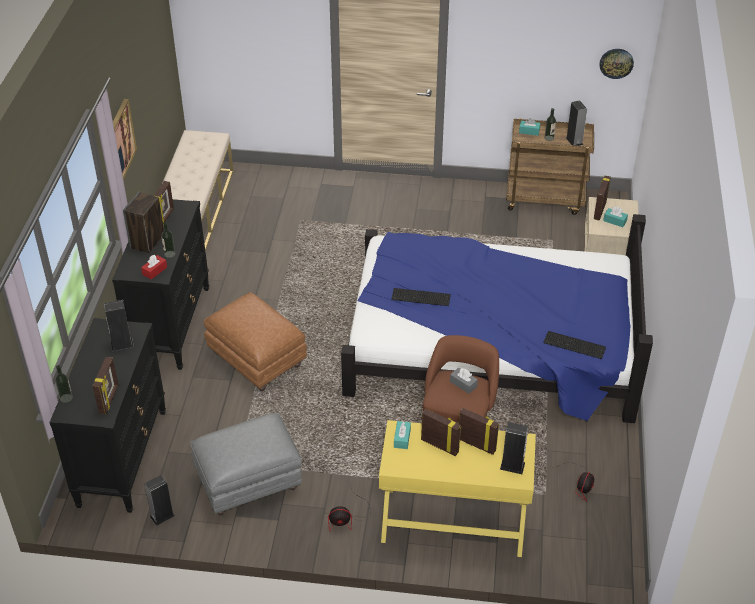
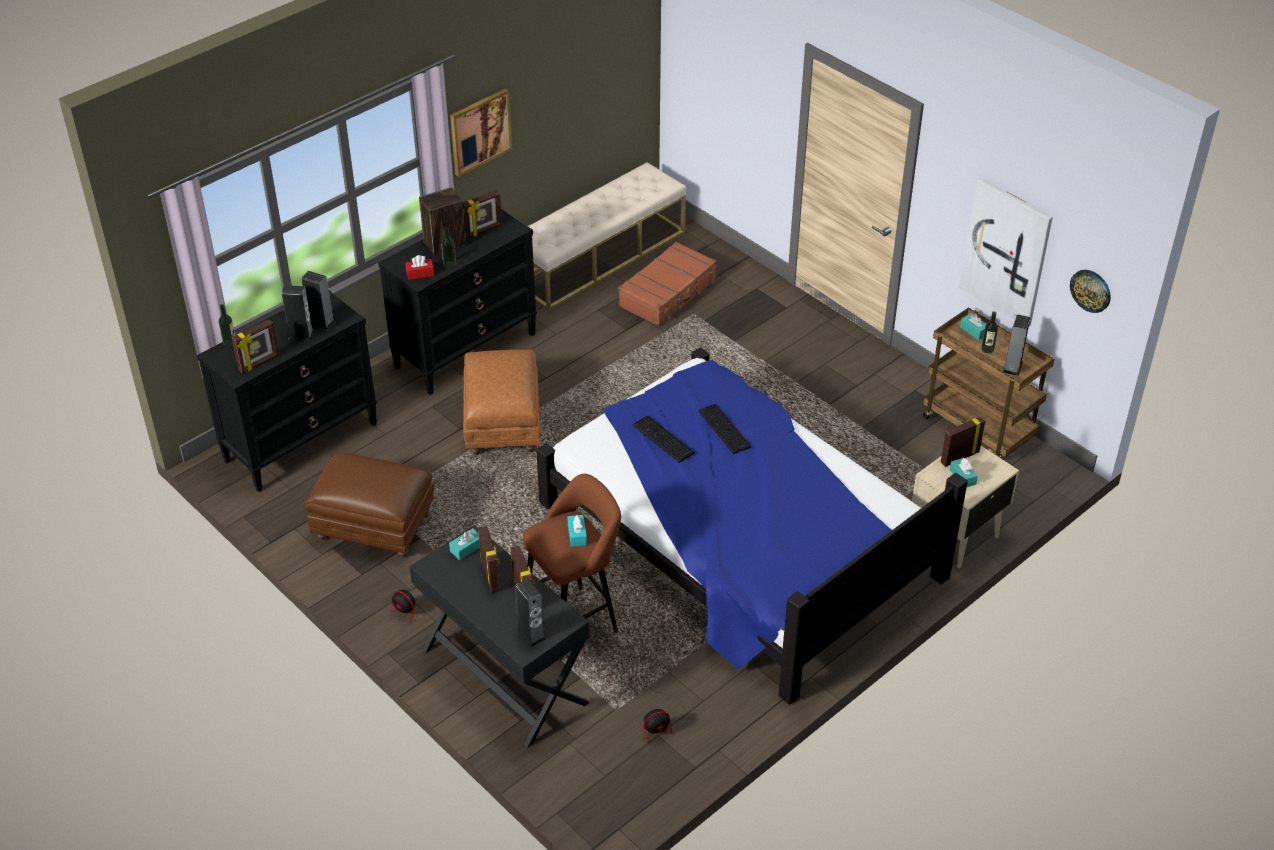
camera: 40 degrees right, 0 degrees up
(162, 516) = (278, 510): speaker -> speaker (301, 335)
(249, 482) = (375, 527): grey ottoman -> brown ottoman
(268, 215) = (668, 293): none -> brown suitcase
(453, 522) = (503, 676): yellow desk -> black desk
(463, 384) = (577, 535): grey tissue box -> turquoise tissue box
(539, 64) = (1006, 252): none -> picture
(575, 346) = (756, 574): keyboard -> keyboard (723, 430)

